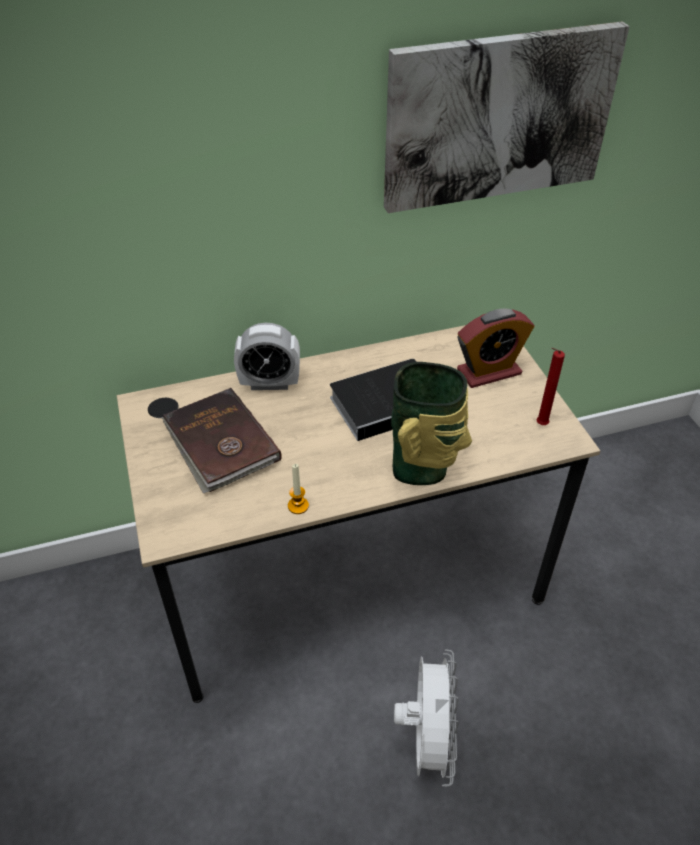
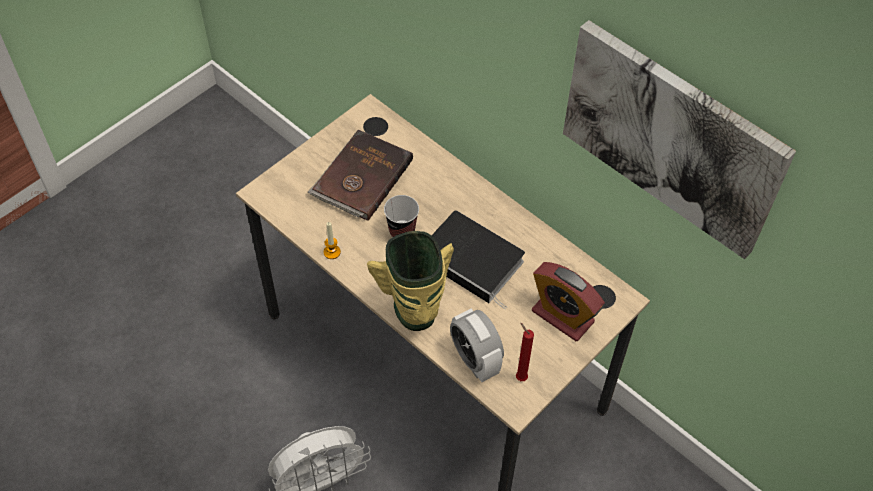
camera: 60 degrees right, 10 degrees up
(269, 383) = (443, 175): alarm clock -> alarm clock (475, 360)
(314, 440) = (402, 231): none -> cup

